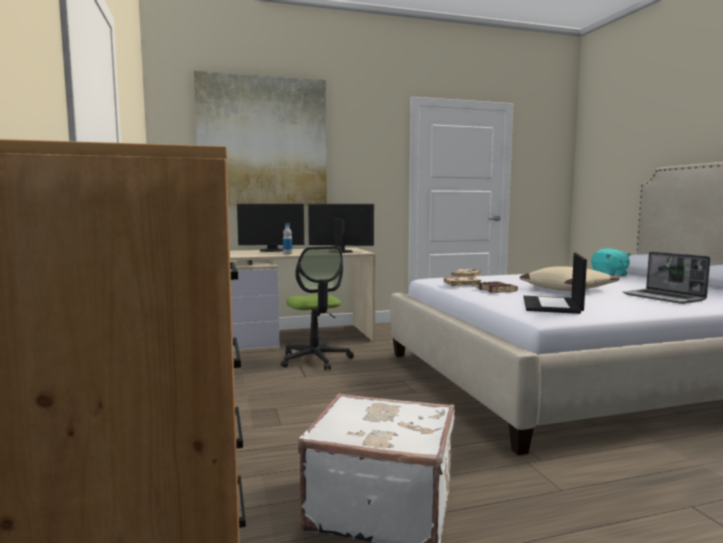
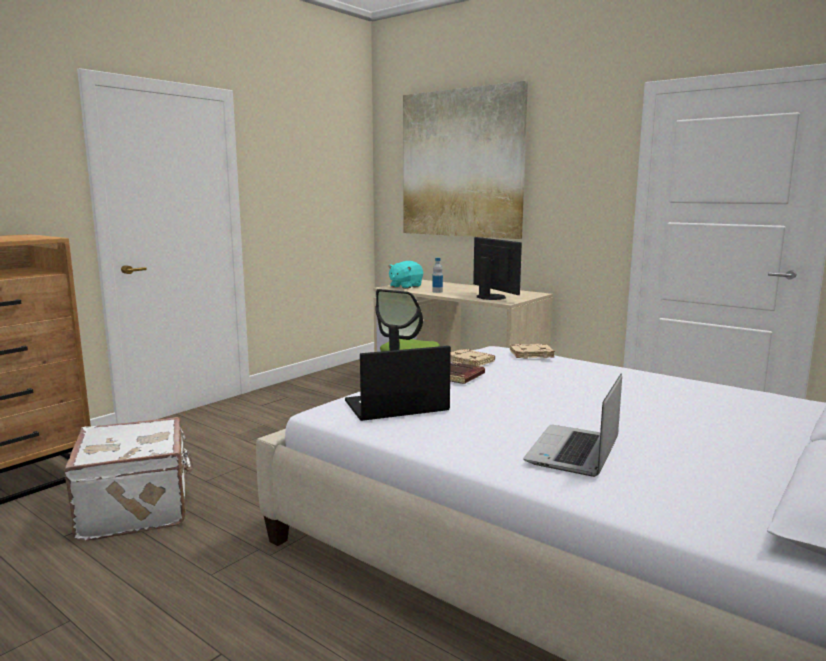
camera: 55 degrees right, 5 degrees up
(271, 251) = (449, 286): monitor -> none
(567, 289) = (543, 401): beige pillow -> none
(609, 274) = (772, 410): turquoise plush toy -> turquoise plush toy (405, 286)

